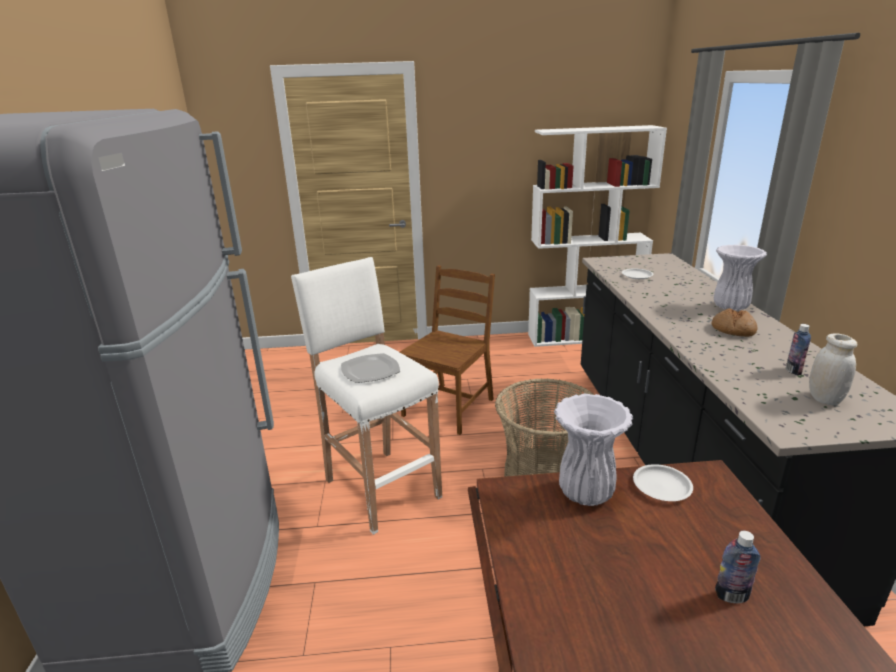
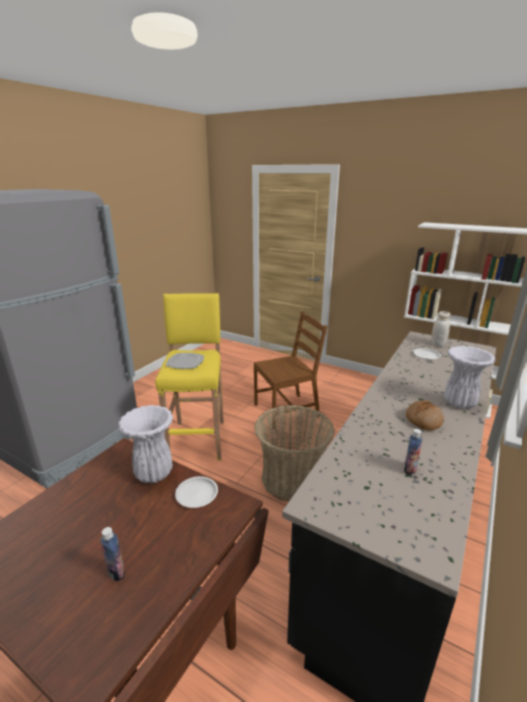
camera: 35 degrees right, 0 degrees up
(380, 487) = (198, 439): white stool -> yellow stool
(824, 399) = (390, 500): white jar -> white jar (437, 344)

